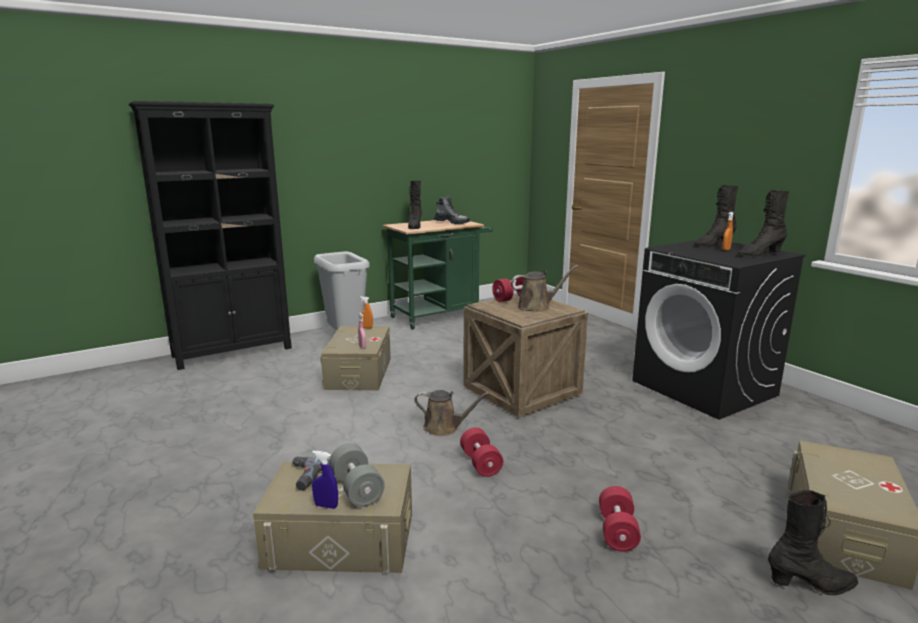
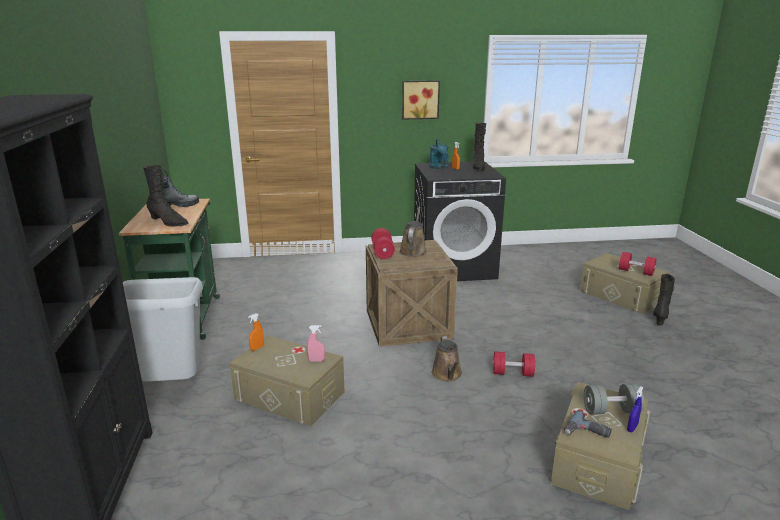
camera: 65 degrees left, 5 degrees up
(444, 428) = (447, 374): brown watering can -> brown watering can turned 135 degrees clockwise
(617, 531) = (609, 350): red dumbbell -> red dumbbell (636, 272)
(712, 245) = (439, 167): black boot -> turquoise watering can
(746, 156) = (420, 99): none -> picture

